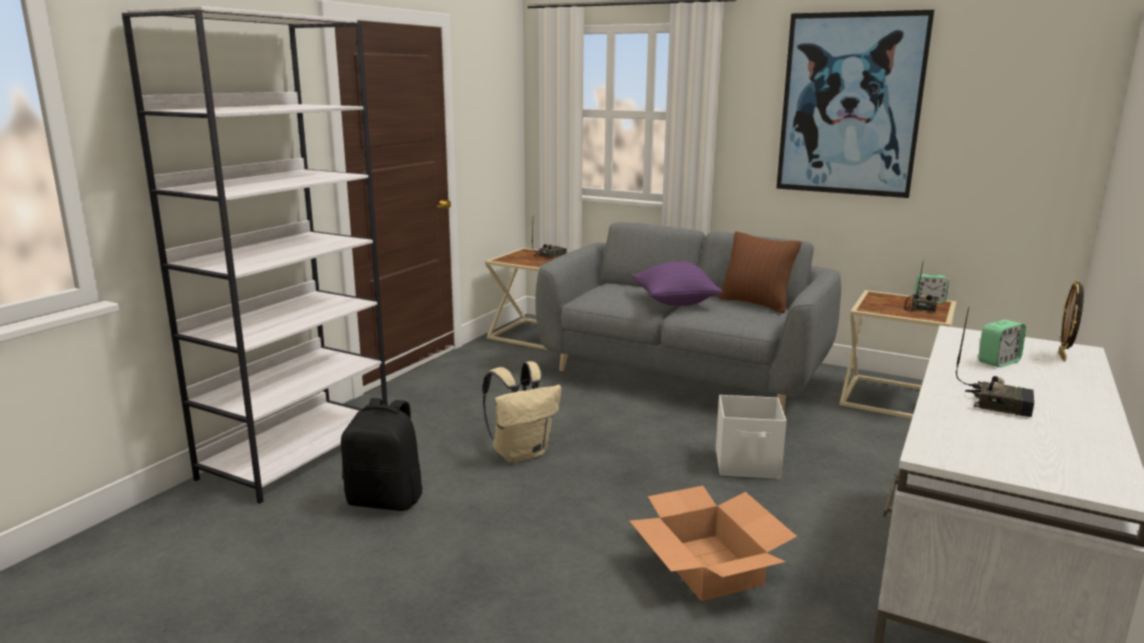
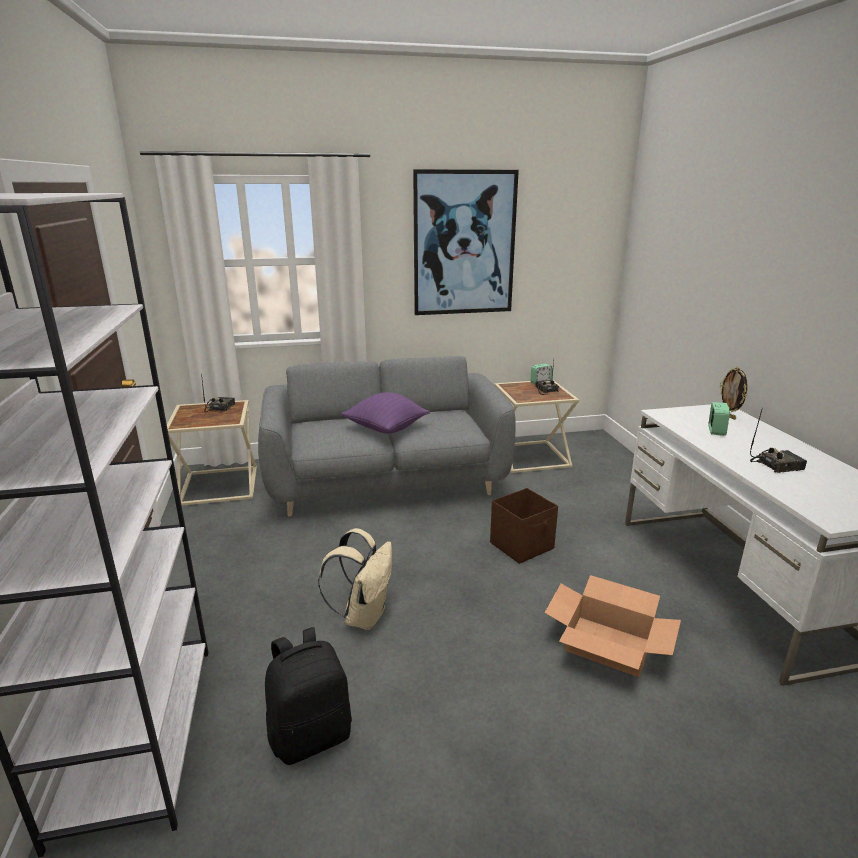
camera: 40 degrees left, 5 degrees up
(748, 464) = (522, 546): white storage box -> brown storage box
(755, 304) = (440, 413): brown pillow -> none

